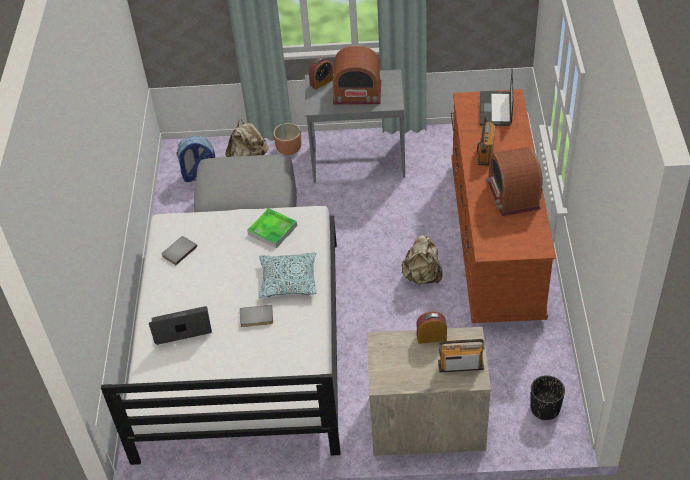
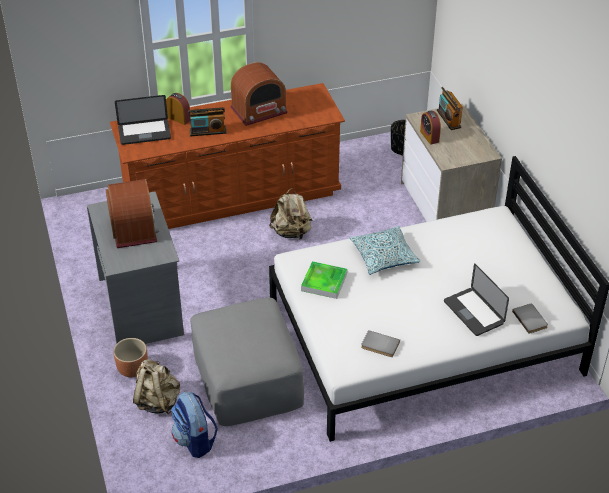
camera: 110 degrees left, 5 degrees down
(256, 318) = (437, 265): grey book -> grey book (531, 319)
(321, 82) = (119, 259): alarm clock -> alarm clock (178, 118)

